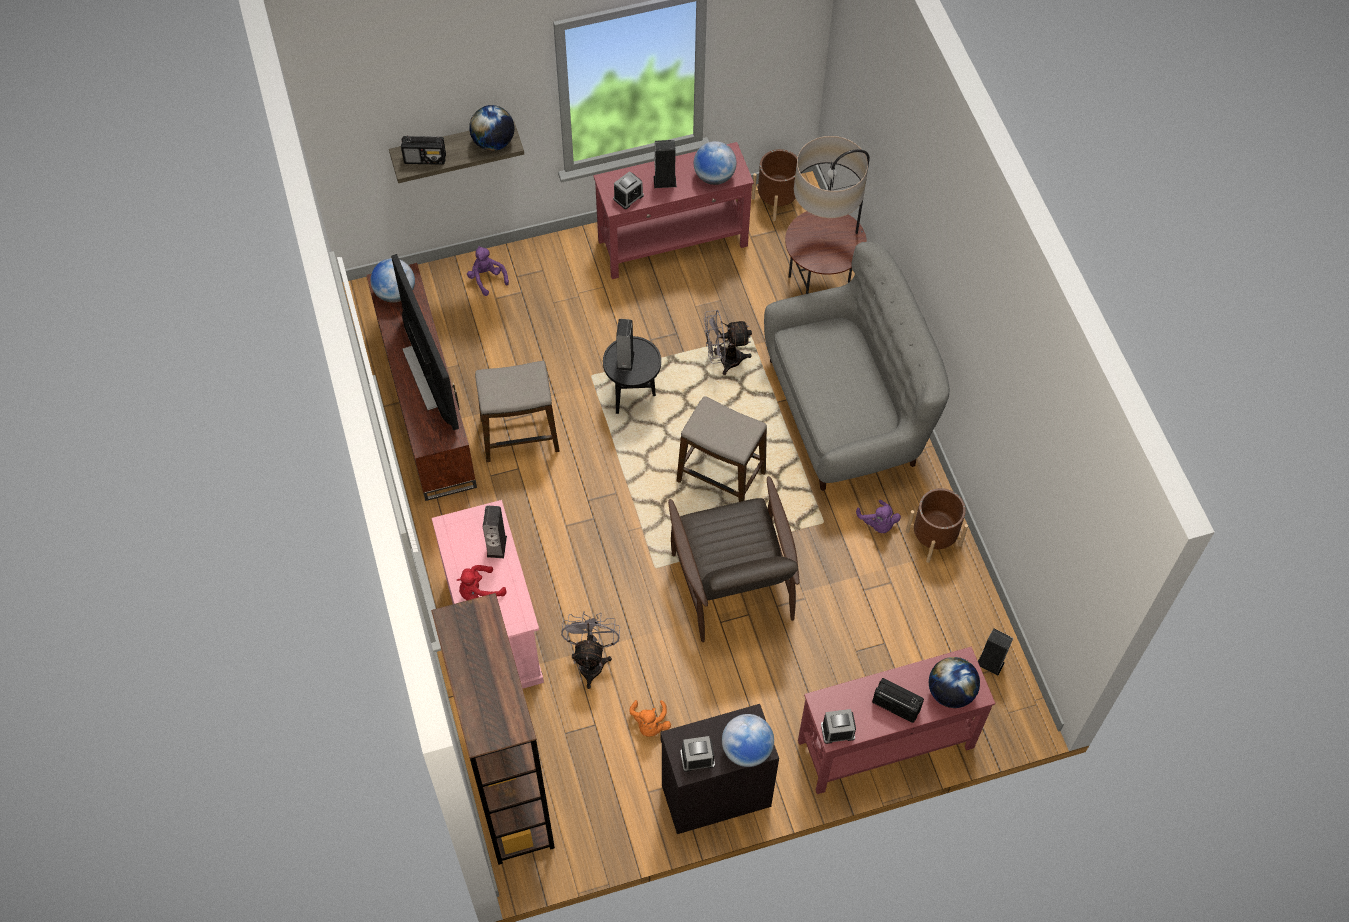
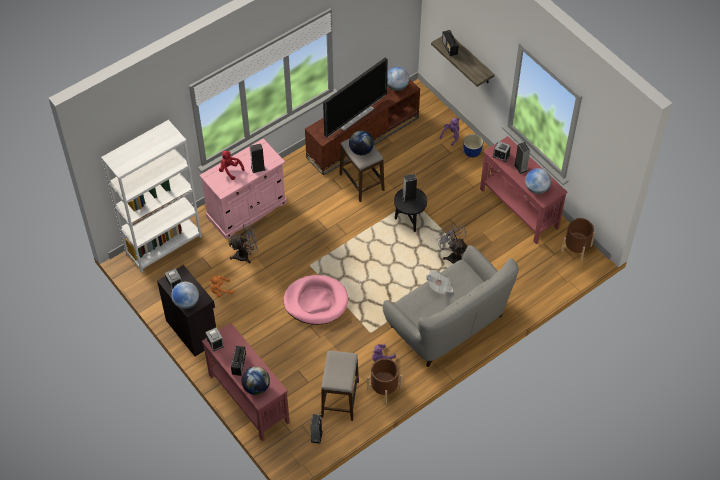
camera: 70 degrees right, 5 degrees down
(493, 143) = (475, 71): globe -> globe (361, 150)
(509, 791) = (164, 245): brown bookcase -> white bookcase
(534, 263) = (472, 152): none -> planter
(721, 476) = (377, 277): stool -> stool (340, 399)
(732, 581) = (316, 301): brown armchair -> pink dog bed
(818, 379) = (439, 287): none -> newspaper
(819, 289) = (525, 287): floor lamp -> none

